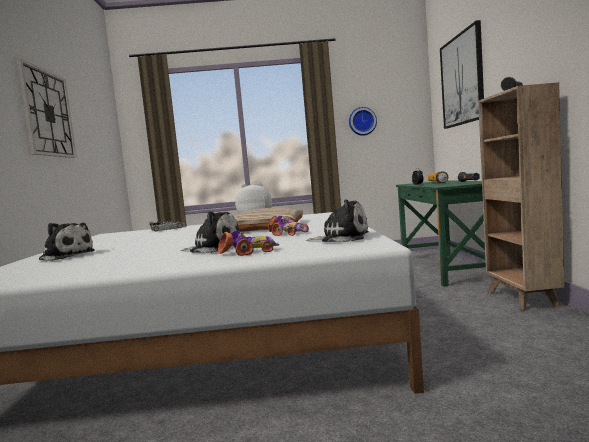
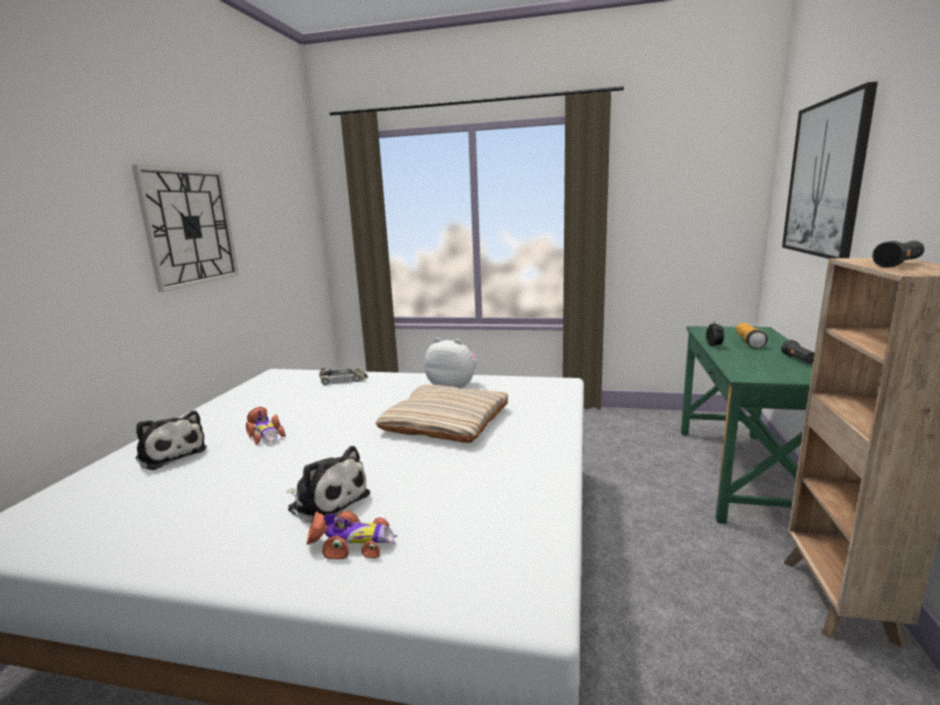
camera: 15 degrees right, 10 degrees up
(288, 234) = (453, 468): toy car -> toy car (265, 434)
(342, 238) = (506, 530): plush toy -> none
(362, 121) = (652, 218): wall clock -> none

